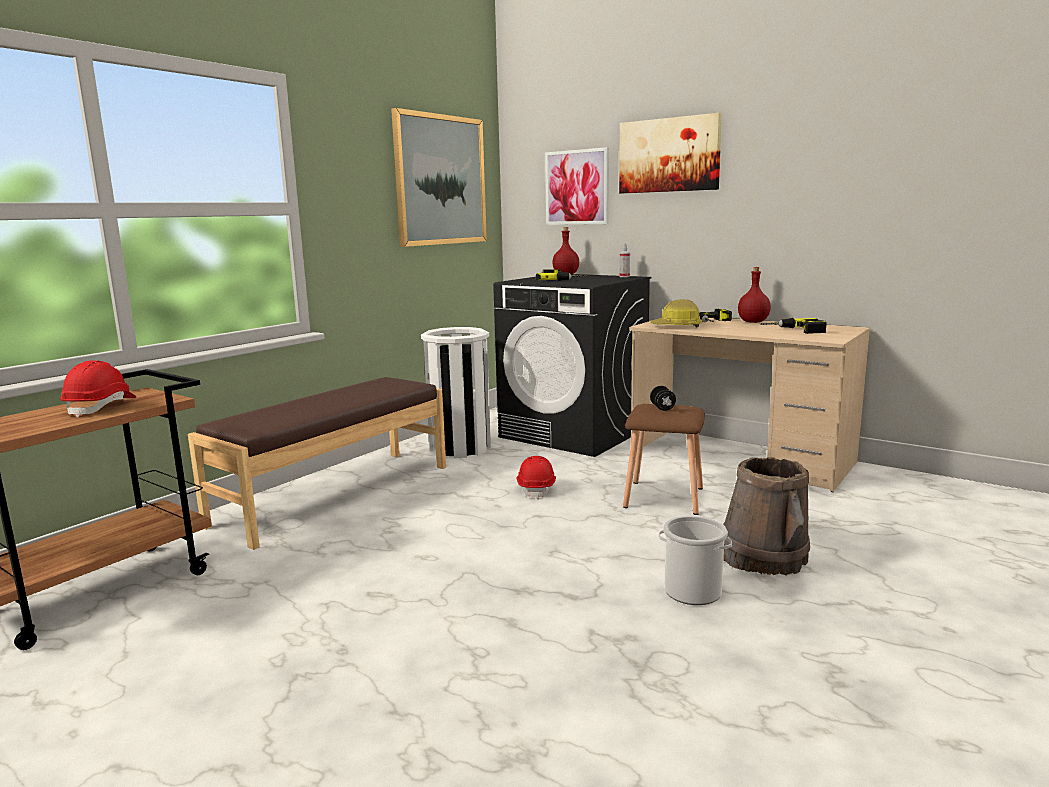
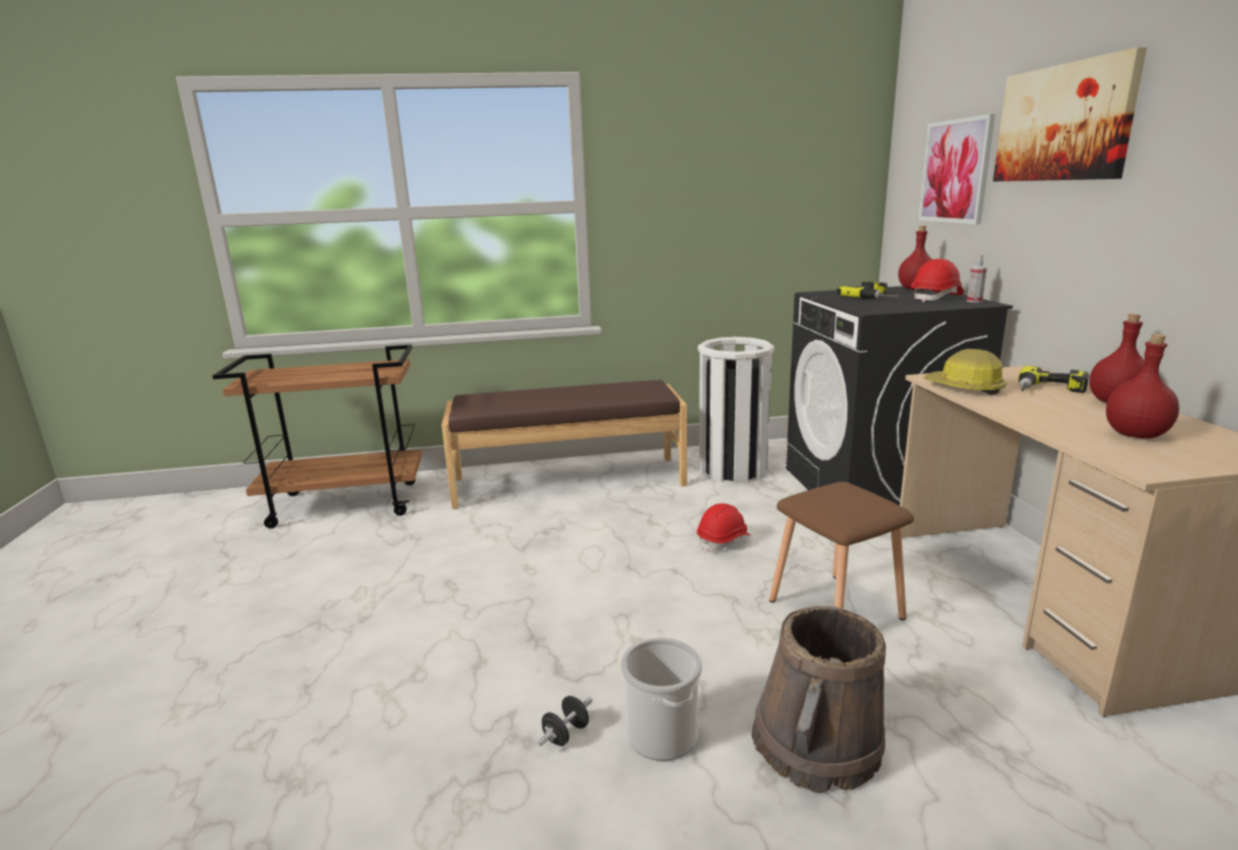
camera: 45 degrees right, 5 degrees up
(101, 407) = (347, 371): red hard hat -> red hard hat (936, 298)
(440, 180) = (783, 167): picture -> none
(662, 408) = (843, 496): black dumbbell -> black dumbbell (566, 734)
(794, 330) = (1137, 435): power drill -> red bottle

